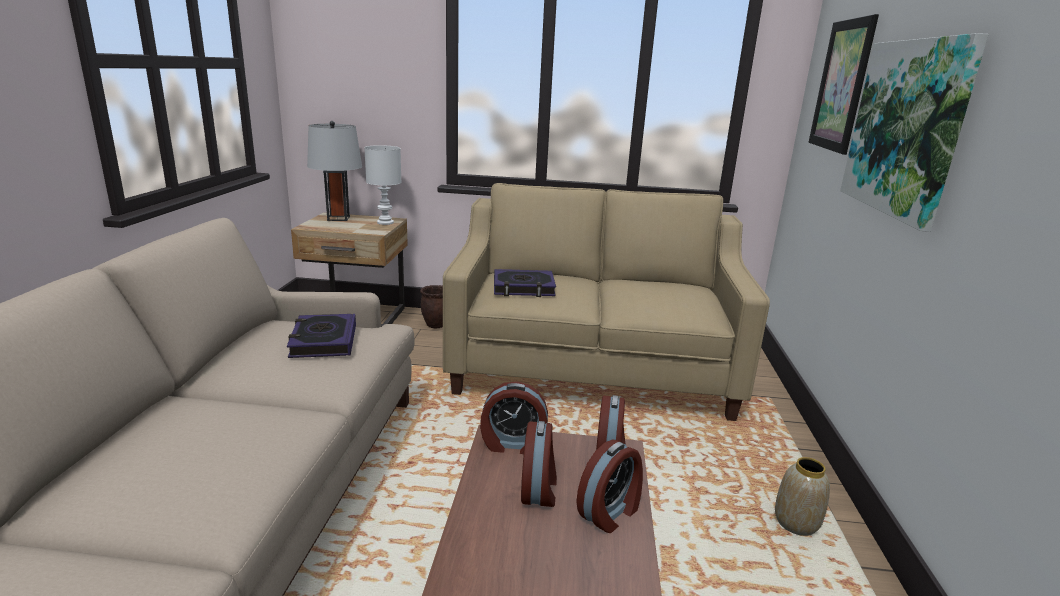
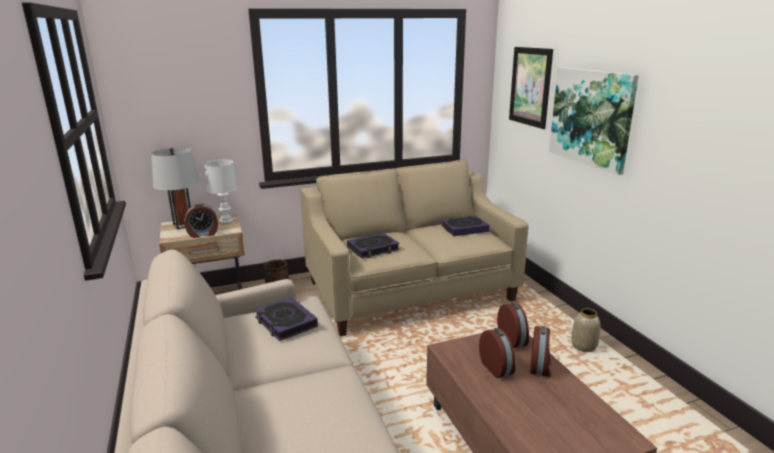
camera: 25 degrees left, 0 degrees up
(513, 444) = (458, 349): alarm clock -> alarm clock (203, 234)
(679, 293) = (464, 229): none -> book

